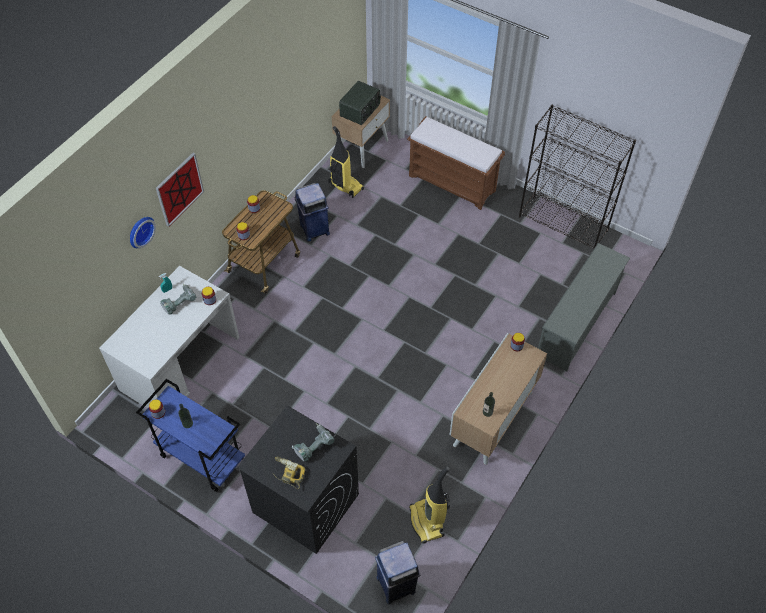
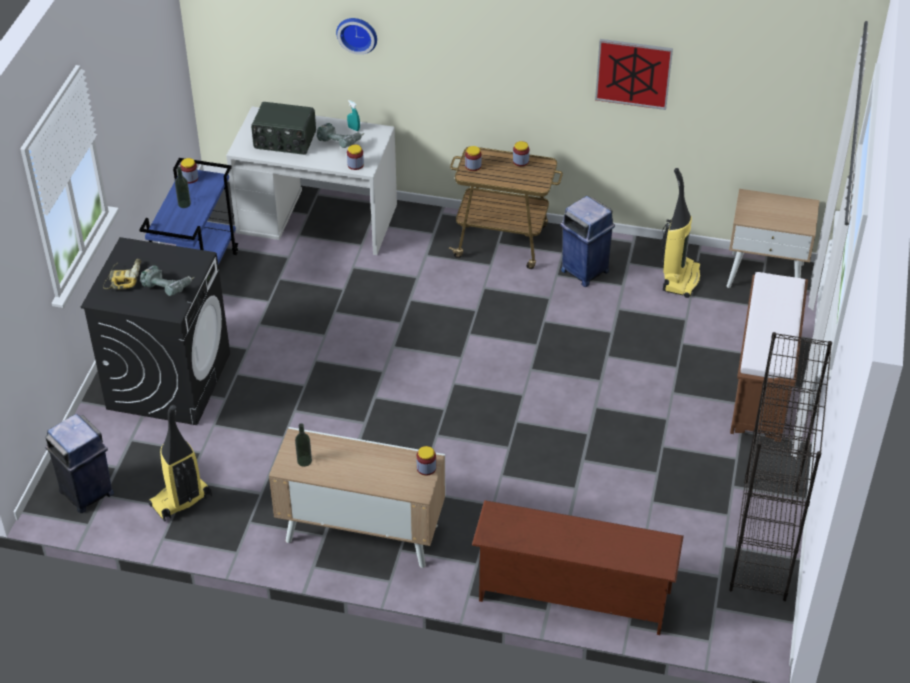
camera: 70 degrees right, 10 degrees down
(179, 189) = (431, 39): picture -> picture (633, 73)
(360, 110) = (770, 213): radio -> radio (284, 141)
(577, 324) = (572, 597): grey shoe rack -> brown shoe rack

